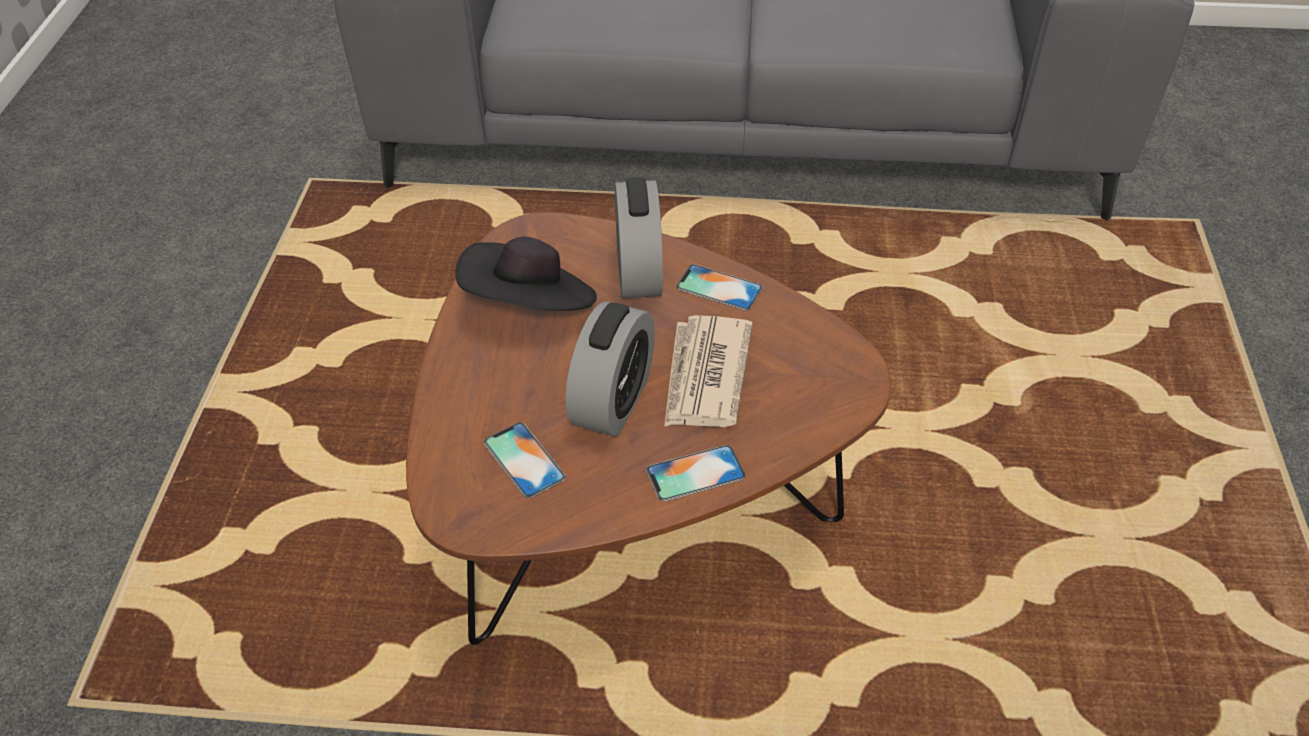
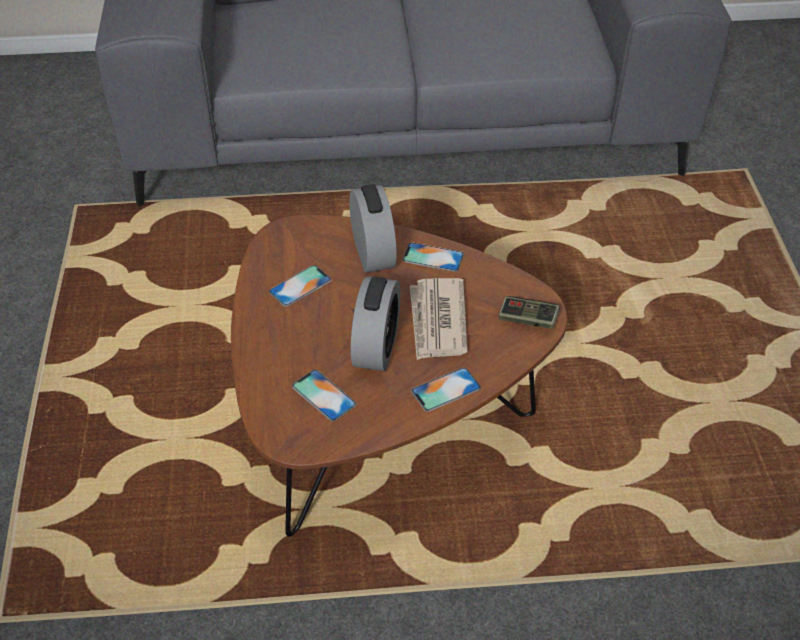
camera: 10 degrees left, 0 degrees up
(530, 306) = (300, 286): black hat -> phone
(833, 389) = (528, 320): none -> game controller

